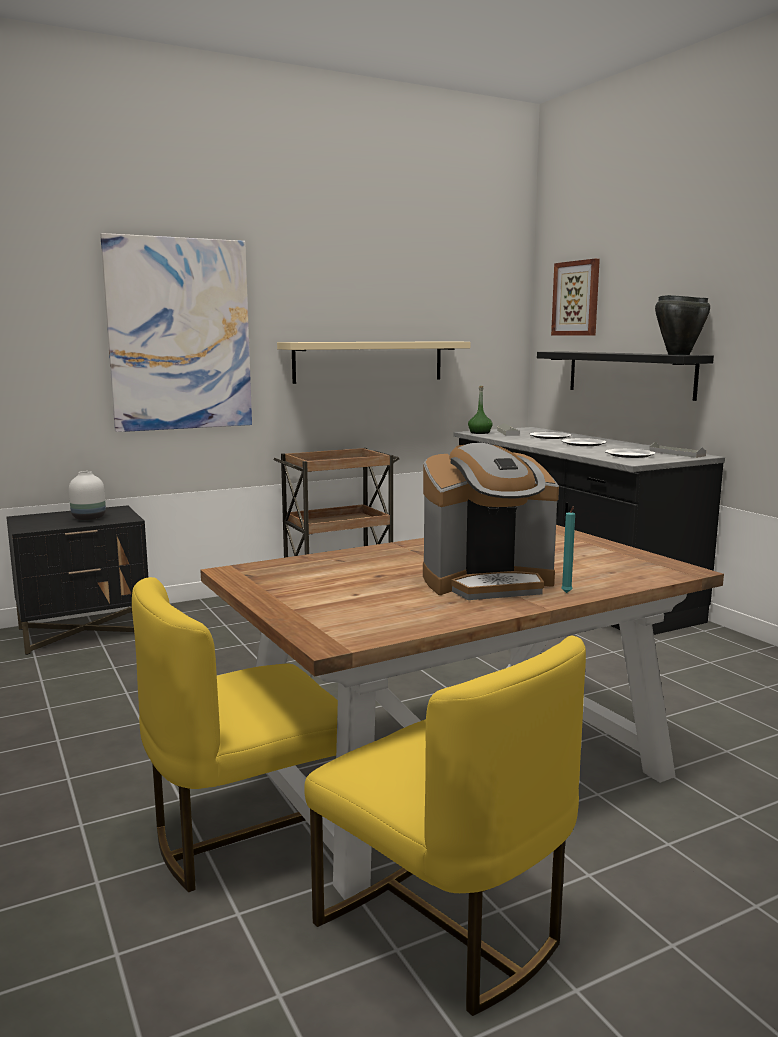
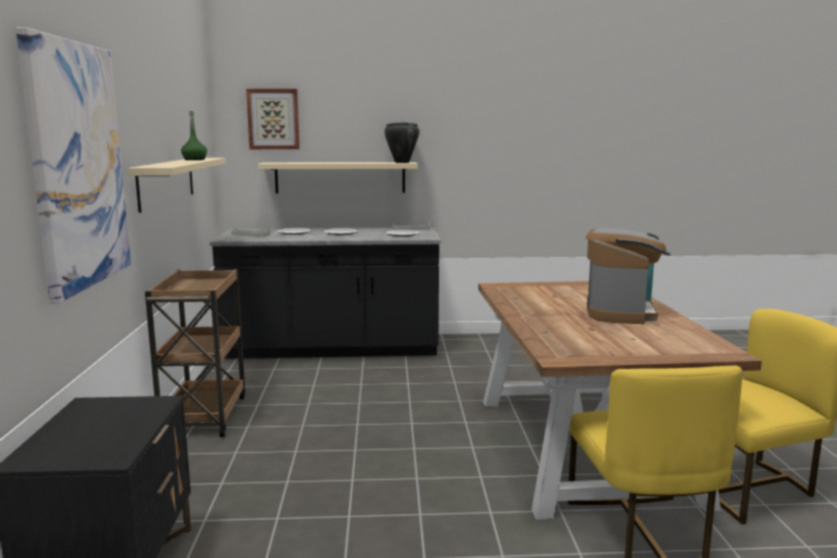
camera: 65 degrees left, 0 degrees up
(89, 518) = (114, 421): white vase -> none
(480, 433) = (234, 238): green bottle -> green bottle (194, 159)
(629, 374) = (340, 177): black shelf -> beige shelf

